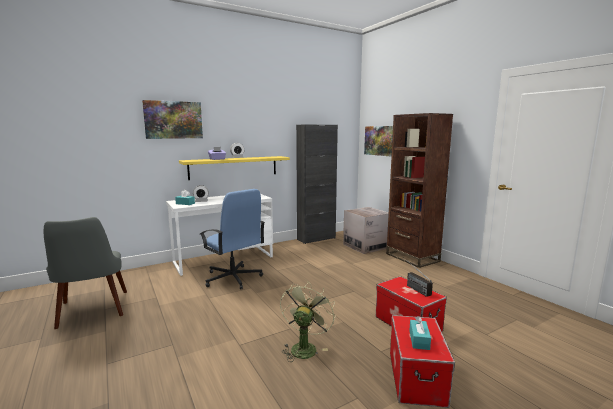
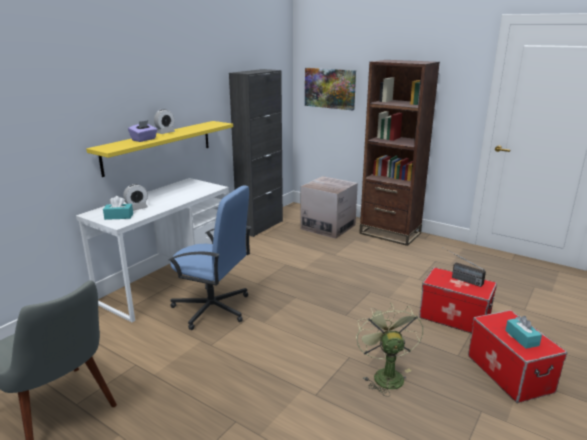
camera: 25 degrees left, 10 degrees up
(173, 120) = (72, 83): picture -> none

